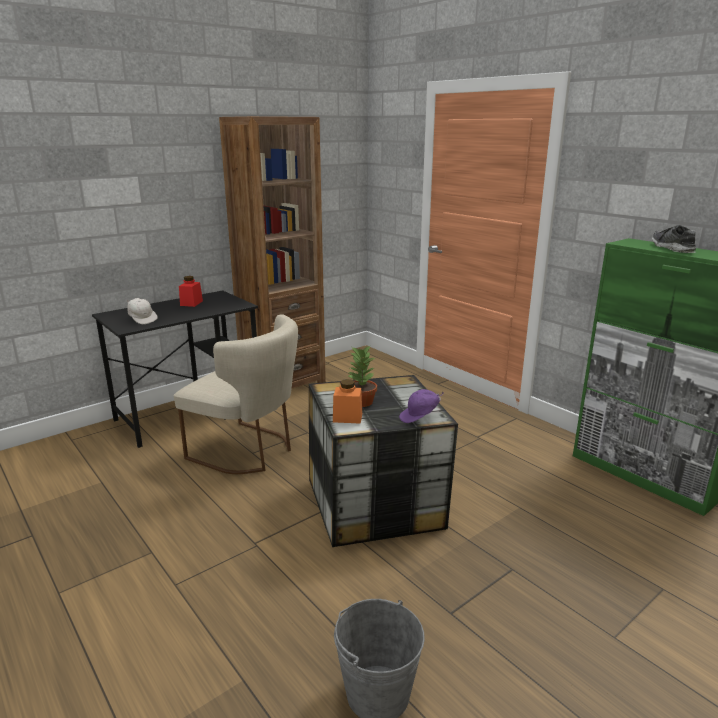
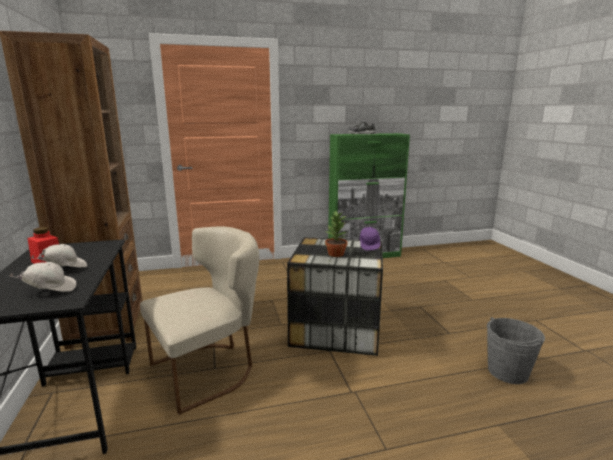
camera: 65 degrees left, 5 degrees down
(181, 311) = (65, 268): none -> white cap
(347, 417) = (357, 261): orange jar -> none

